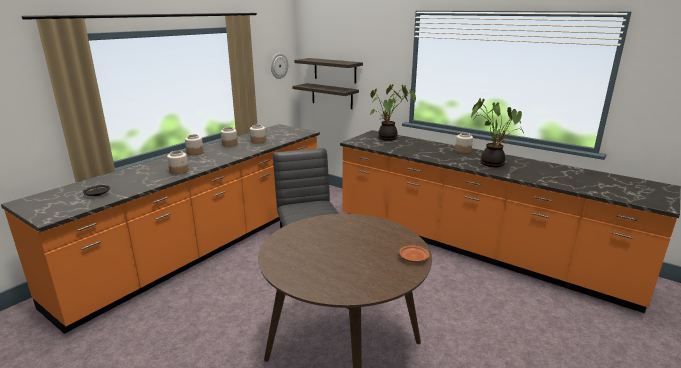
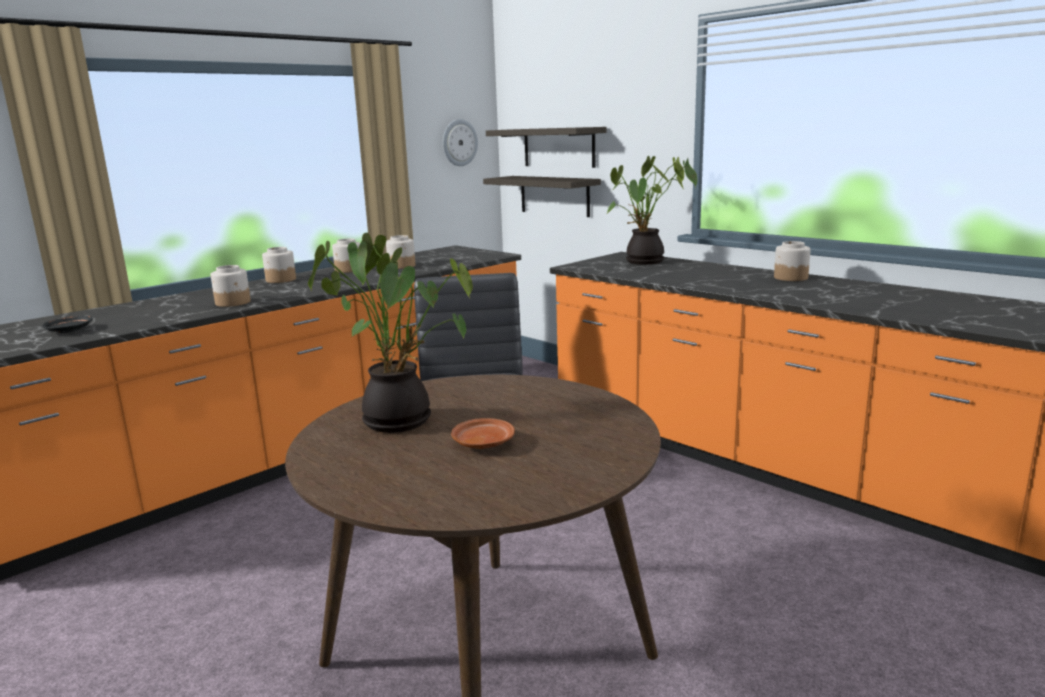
camera: 10 degrees right, 5 degrees down
(413, 258) = (616, 452): brown plate -> brown plate (483, 443)
(492, 163) = (847, 295): potted plant -> potted plant (402, 419)

